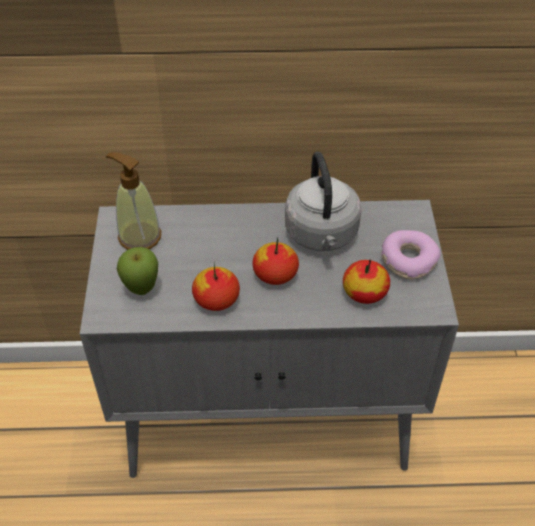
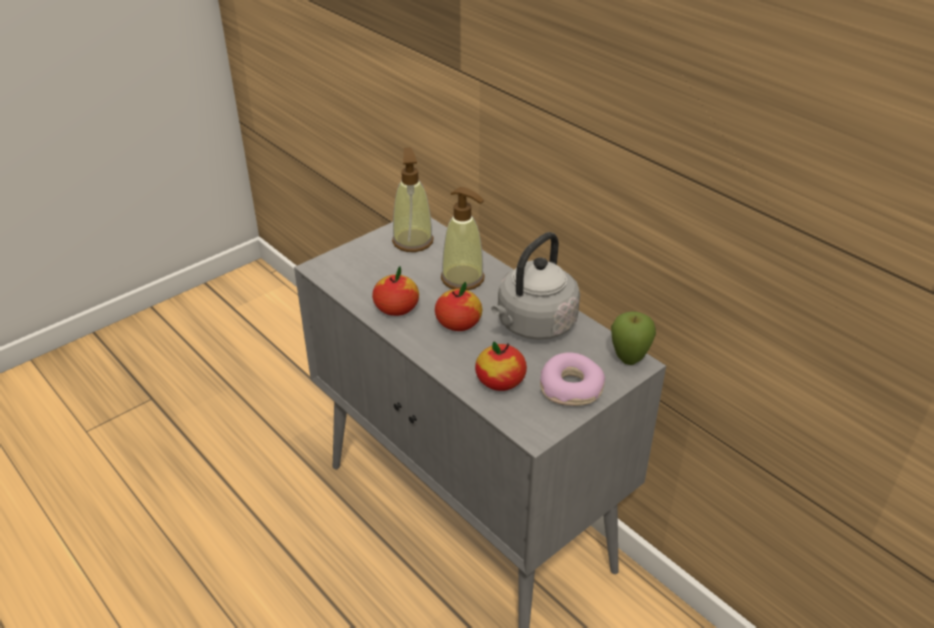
camera: 50 degrees right, 10 degrees down
(142, 290) = (364, 270): apple -> apple (628, 360)
(224, 238) = (463, 279): none -> soap dispenser

